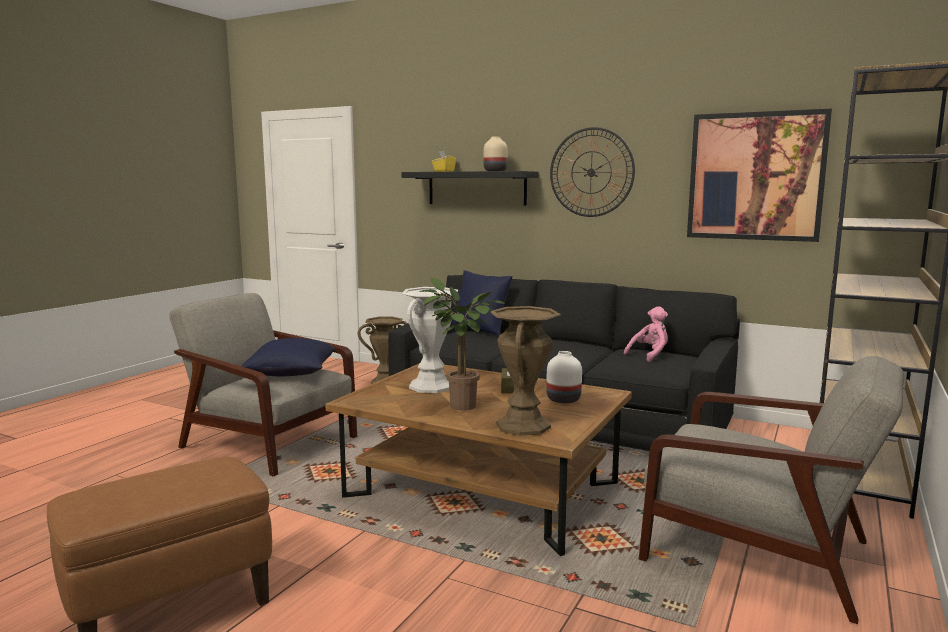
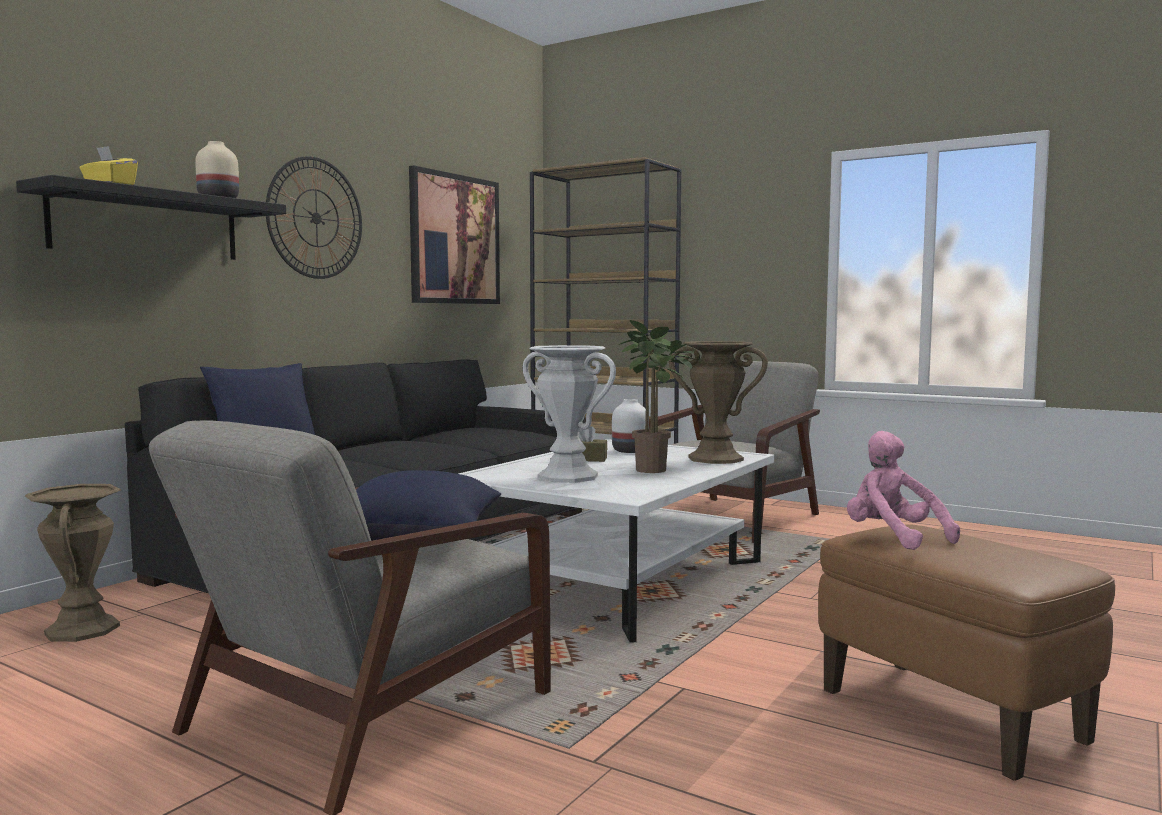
camera: 85 degrees left, 5 degrees down
(482, 490) = (618, 581): brown coffee table -> white coffee table
(649, 355) = (471, 431): pink plush toy -> pink plush toy (892, 538)

